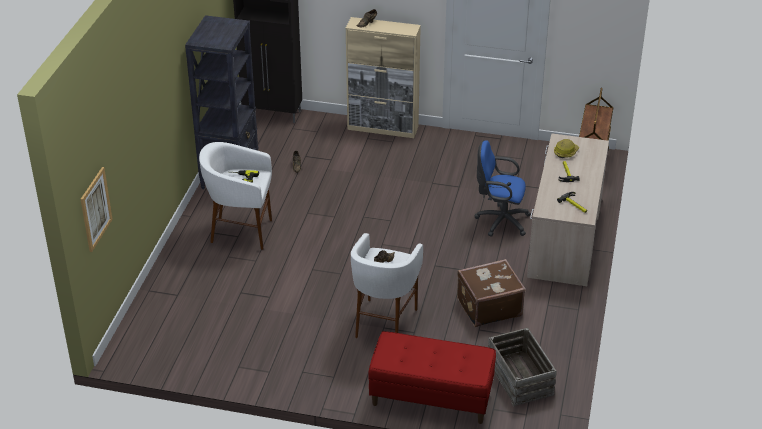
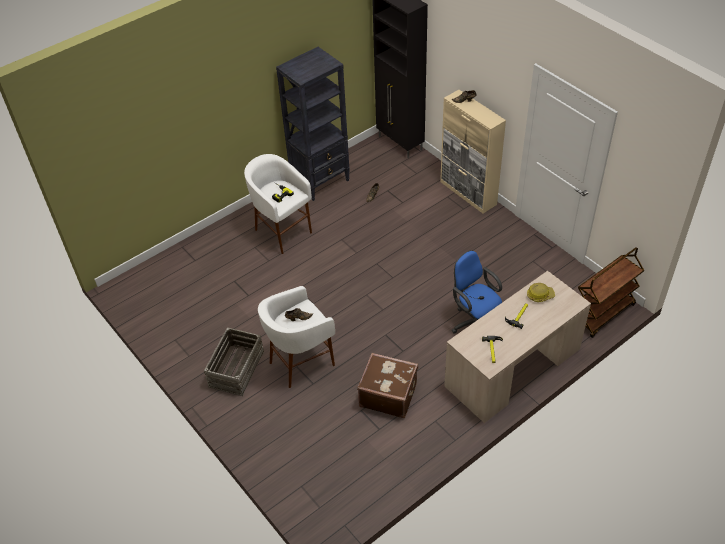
camera: 40 degrees right, 10 degrees up
(95, 209) = (103, 176): picture -> none
(431, 397) = (269, 447): red bench -> none
(520, 378) = (348, 472): crate -> crate (237, 369)

